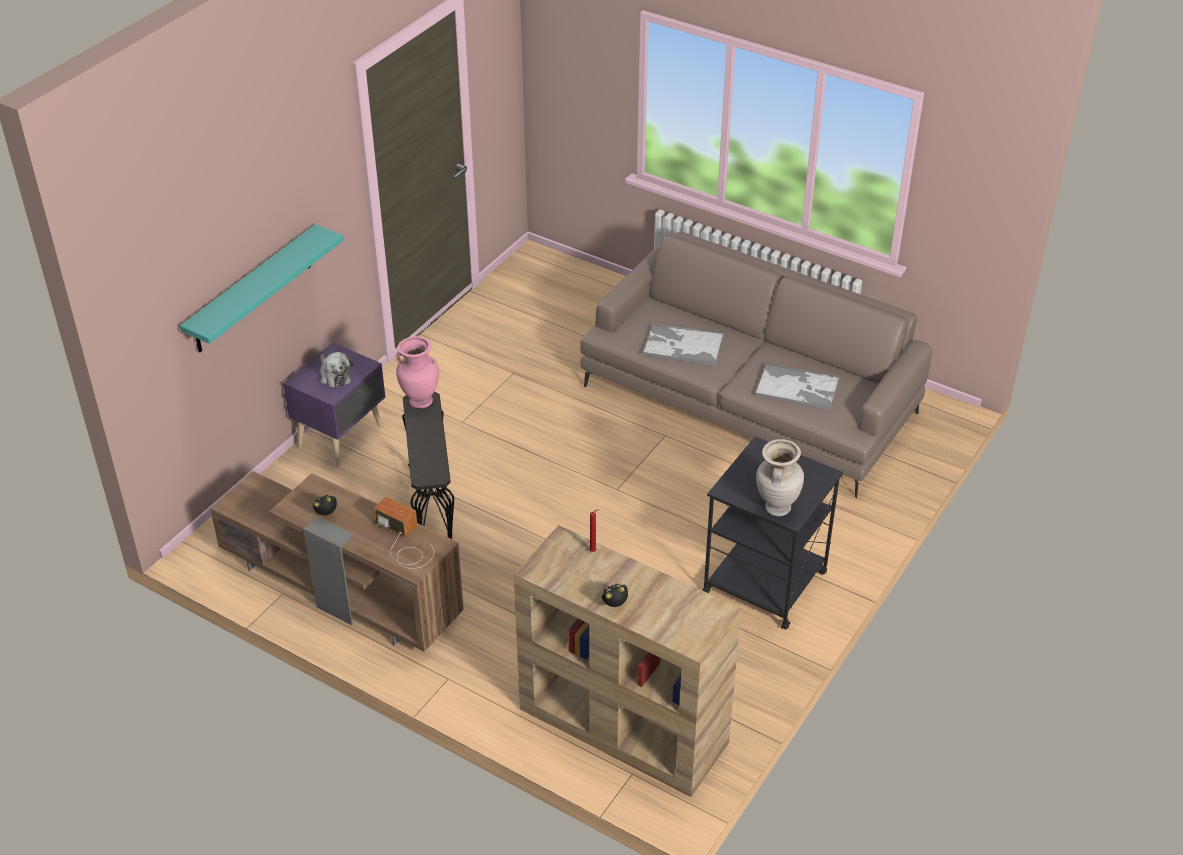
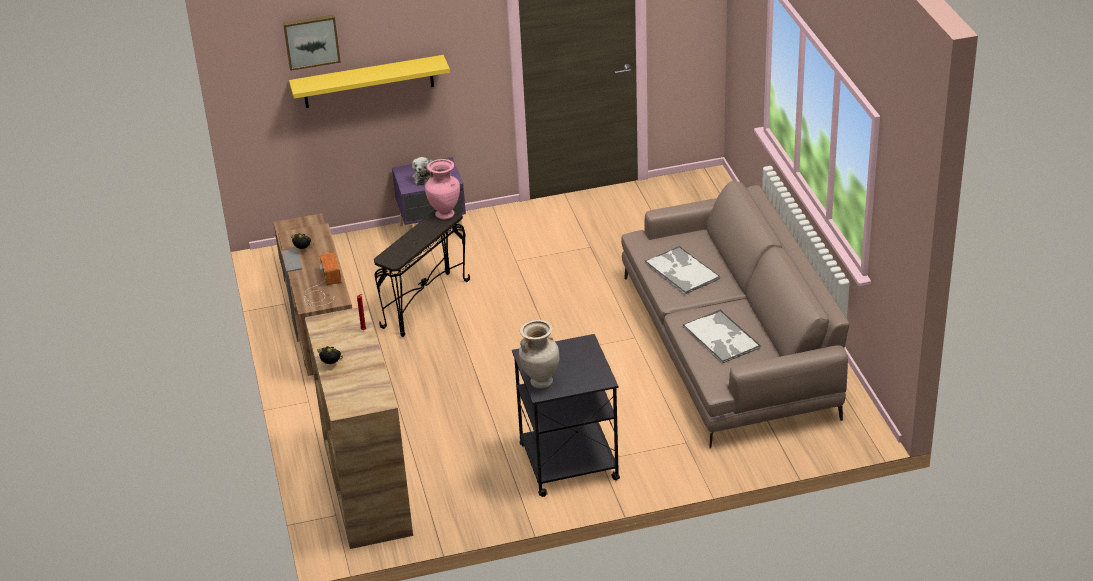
camera: 45 degrees right, 5 degrees down
(196, 265) = (311, 41): none -> picture
(252, 290) = (368, 82): turquoise shelf -> yellow shelf

